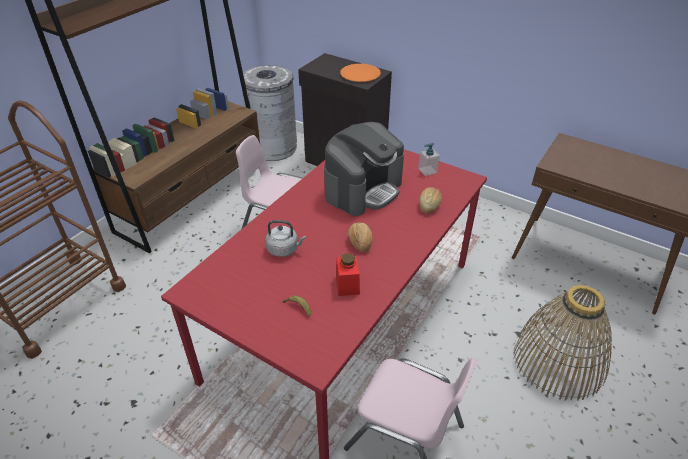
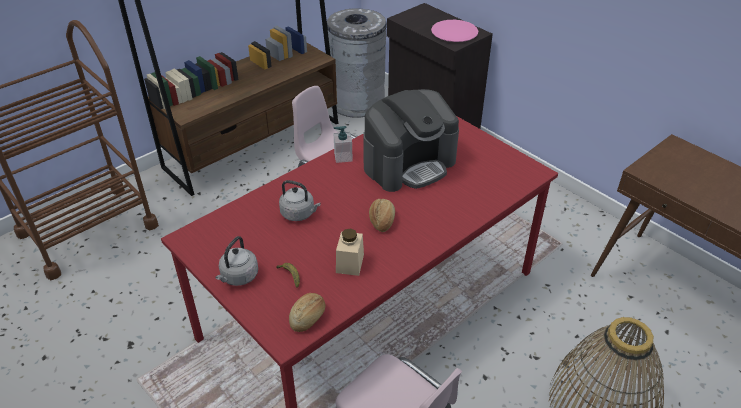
camera: 15 degrees right, 0 degrees up
(250, 318) = (238, 277): none -> grey kettle
(347, 285) = (350, 263): red jar -> beige jar
(360, 74) = (454, 32): orange plate -> pink plate
(427, 170) = (490, 154): soap dispenser -> soap dispenser (343, 157)
(429, 205) = (476, 194): bread -> bread (308, 317)

